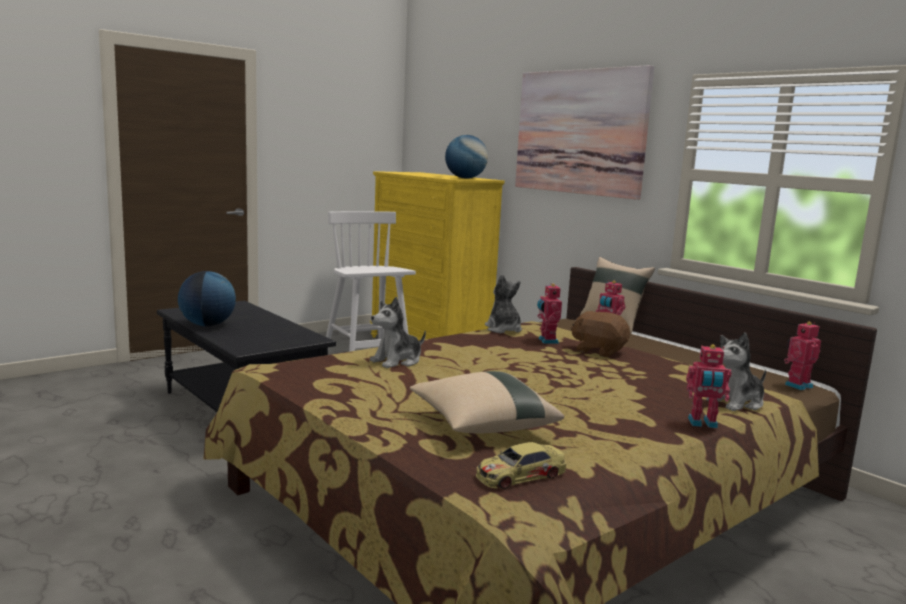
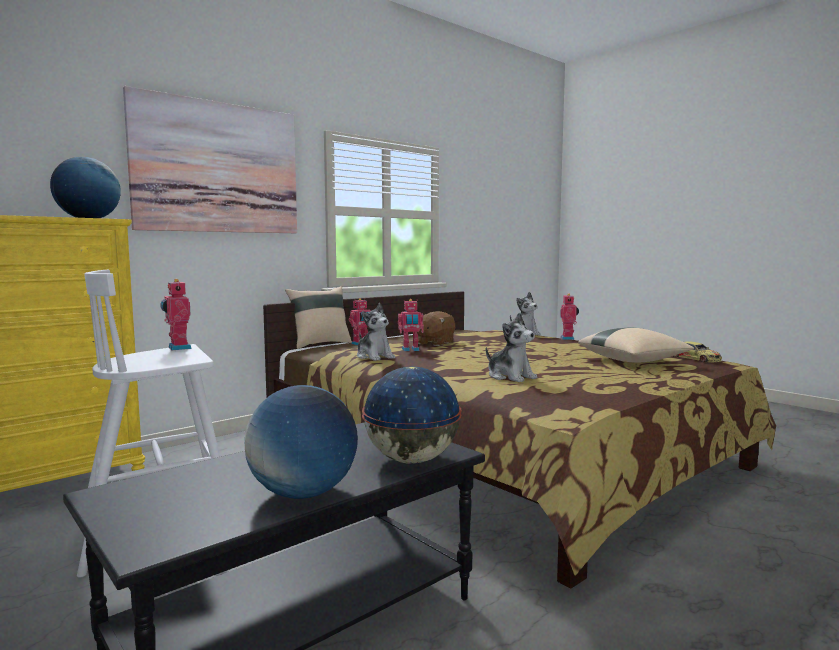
camera: 90 degrees left, 5 degrees down
(237, 342) = (411, 460): none -> globe
(503, 329) = (374, 357): plush toy -> plush toy turned 105 degrees counterclockwise
(797, 385) = (468, 329): toy robot -> toy robot (177, 348)

